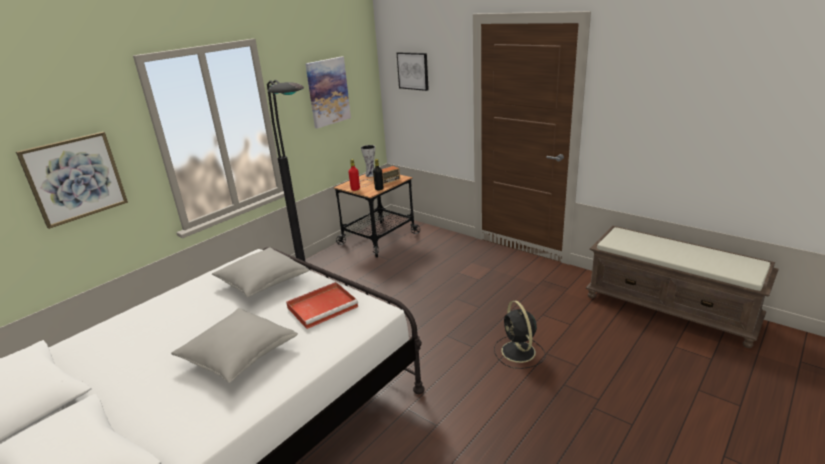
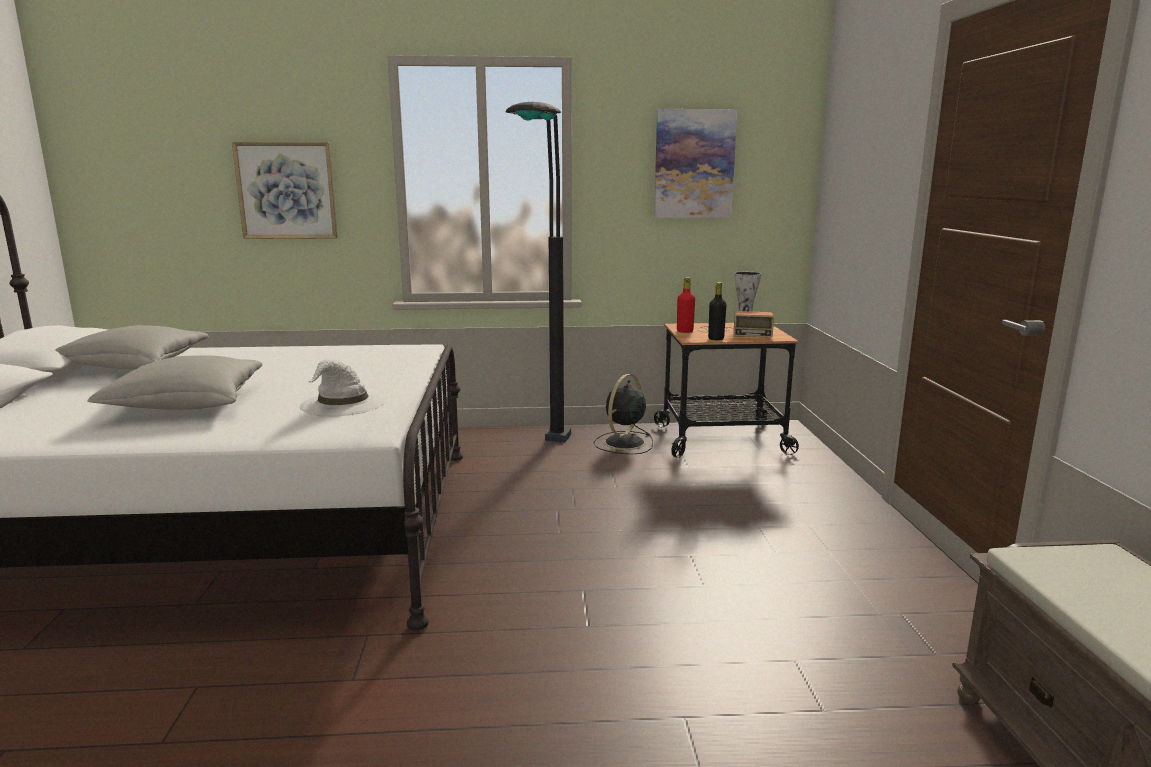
camera: 45 degrees right, 10 degrees down
(262, 282) = (363, 366): grey pillow -> grey pillow (134, 365)
(323, 306) = (343, 404): red tray -> white hat
(413, 71) = (855, 142): picture -> none
(519, 352) = (639, 682): black fan -> black fan (623, 443)

